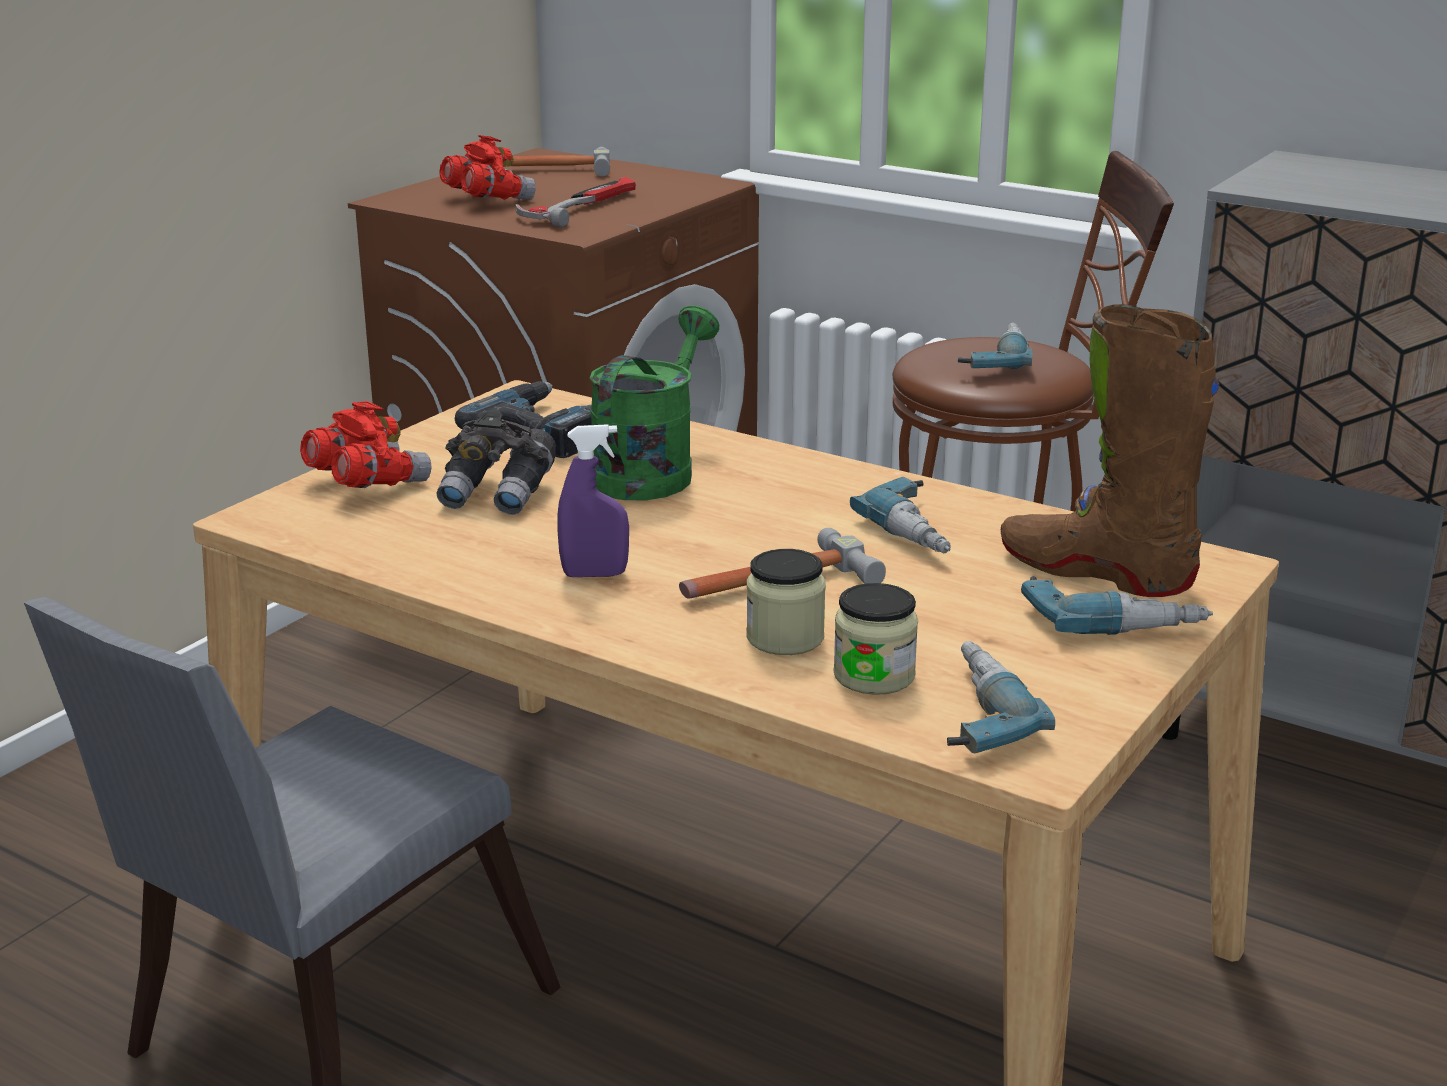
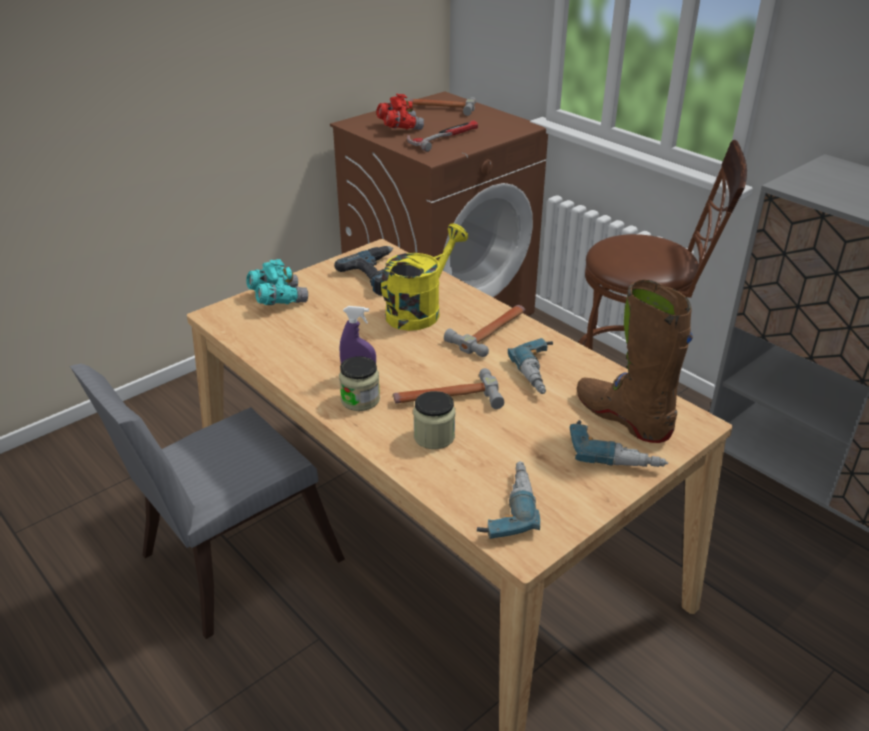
camera: 15 degrees right, 10 degrees up
(366, 483) = (277, 299): red binoculars -> turquoise binoculars
(499, 494) = (337, 316): grey binoculars -> none
(650, 471) = (419, 310): green watering can -> yellow watering can
(800, 486) = (492, 332): none -> hammer
(874, 675) = (467, 471): jar -> jar (360, 400)
(991, 358) = (641, 253): power drill -> none

